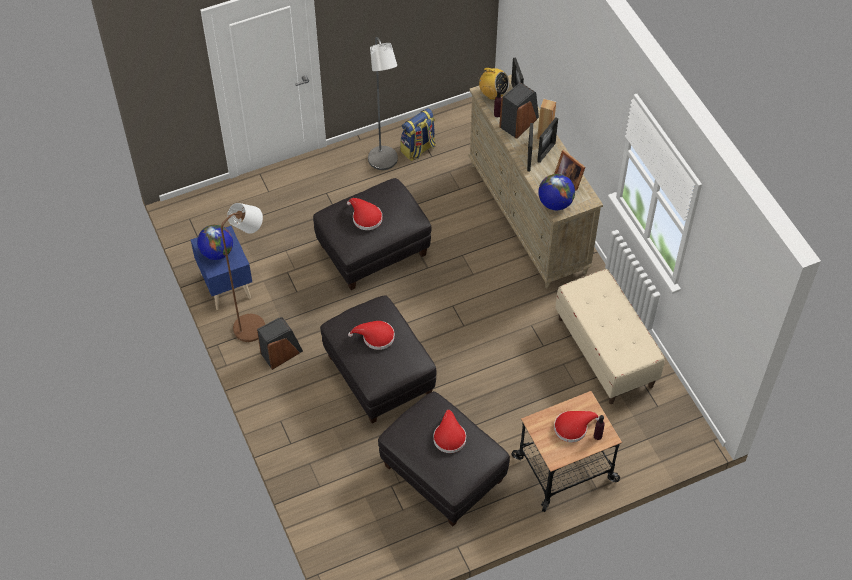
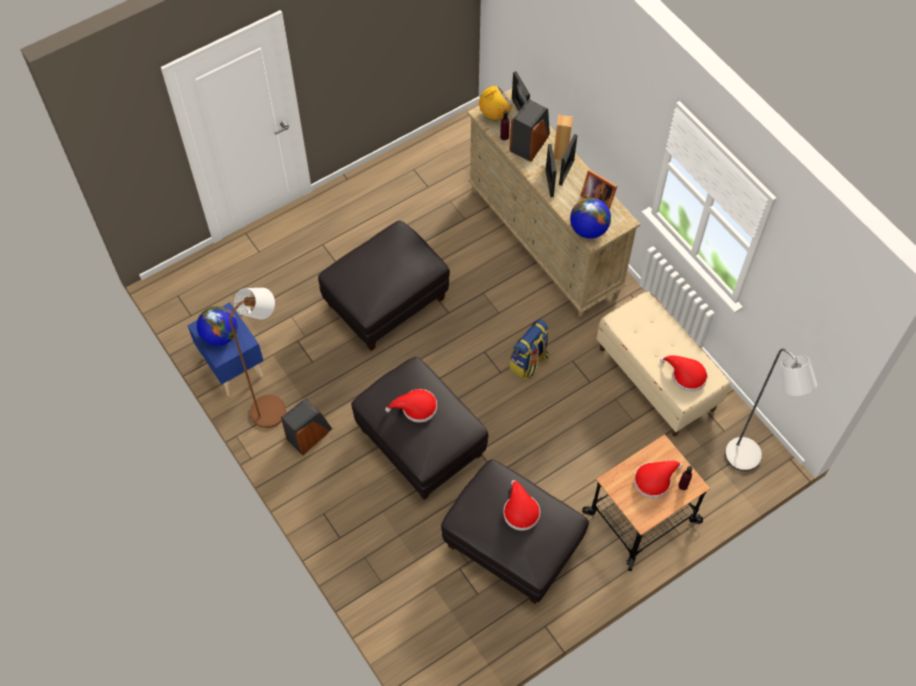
camera: 10 degrees left, 5 degrees up
(365, 217) = (377, 271): red hat -> red hat (686, 375)
(384, 163) = (378, 201): grey floor lamp -> grey floor lamp (747, 460)
(418, 149) = (412, 181): backpack -> backpack (529, 362)
(493, 94) = (494, 114): radio -> radio turned 45 degrees counterclockwise

